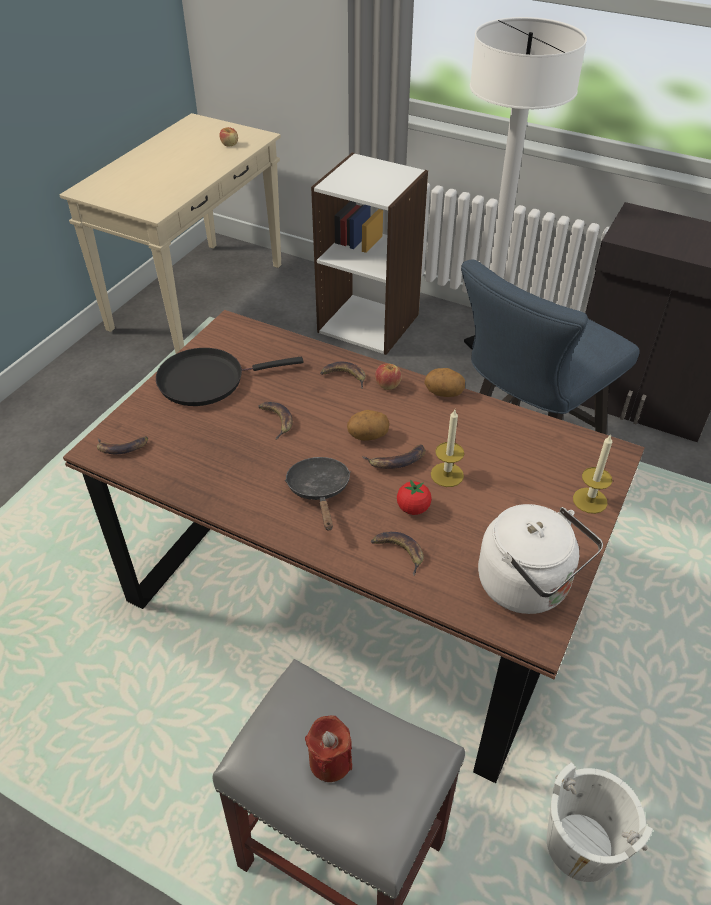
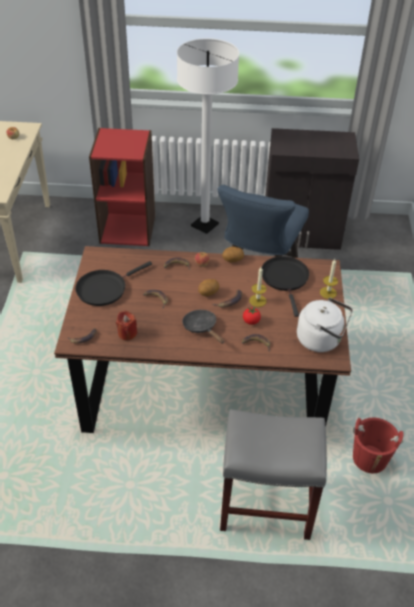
camera: 25 degrees left, 0 degrees up
(330, 761) = (273, 443): red candle -> red candle (127, 333)
(369, 323) = (128, 228): white bookcase -> red bookcase
(520, 451) = (285, 279): none -> black frying pan
(581, 845) = (369, 459): white bucket -> red bucket

